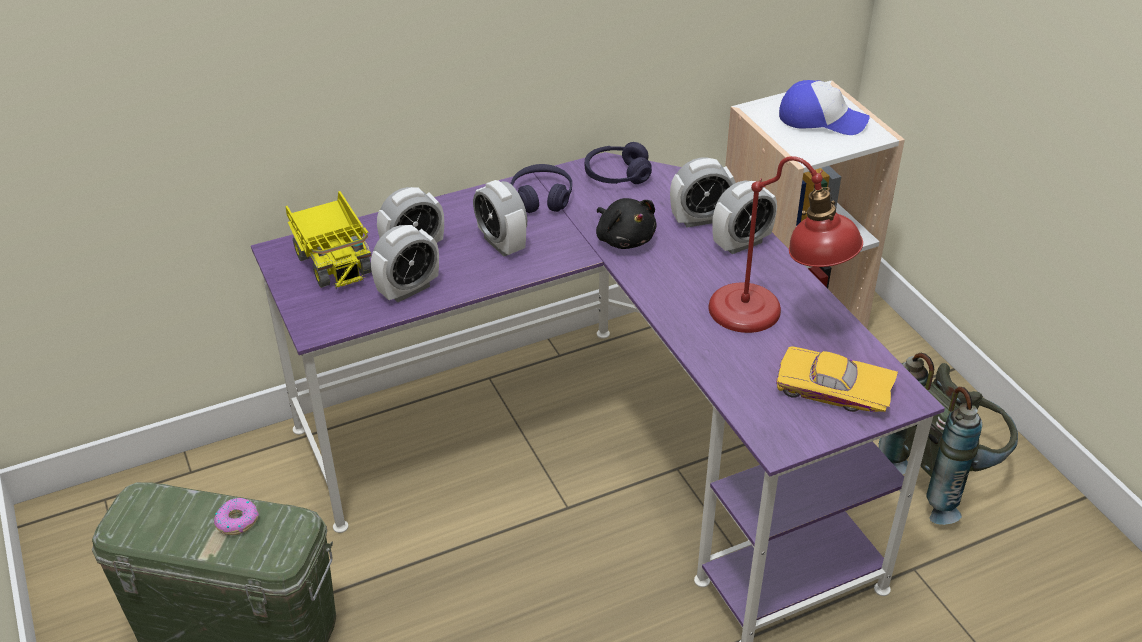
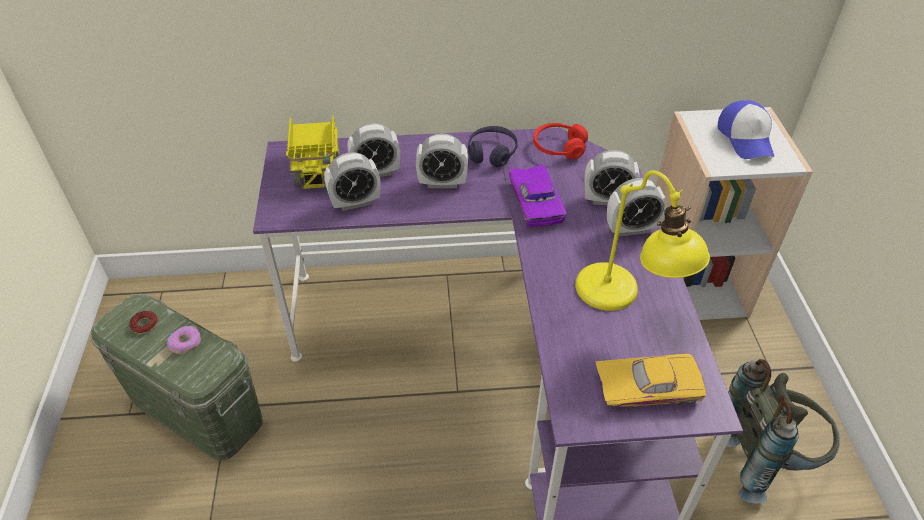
camera: 20 degrees right, 5 degrees up
(168, 515) = (145, 325): none -> donut
(501, 244) = (442, 183): alarm clock -> alarm clock turned 75 degrees counterclockwise
(617, 175) = (559, 148): purple headphones -> red headphones
(624, 239) = (538, 201): black plush toy -> purple toy car
(775, 317) = (628, 302): red table lamp -> yellow table lamp
(821, 119) = (746, 138): cap -> cap turned 45 degrees clockwise
(833, 392) = (646, 385): yellow toy car -> yellow toy car turned 135 degrees clockwise

